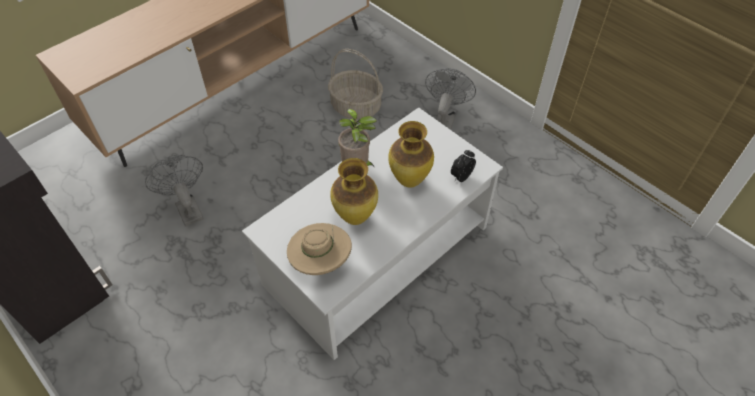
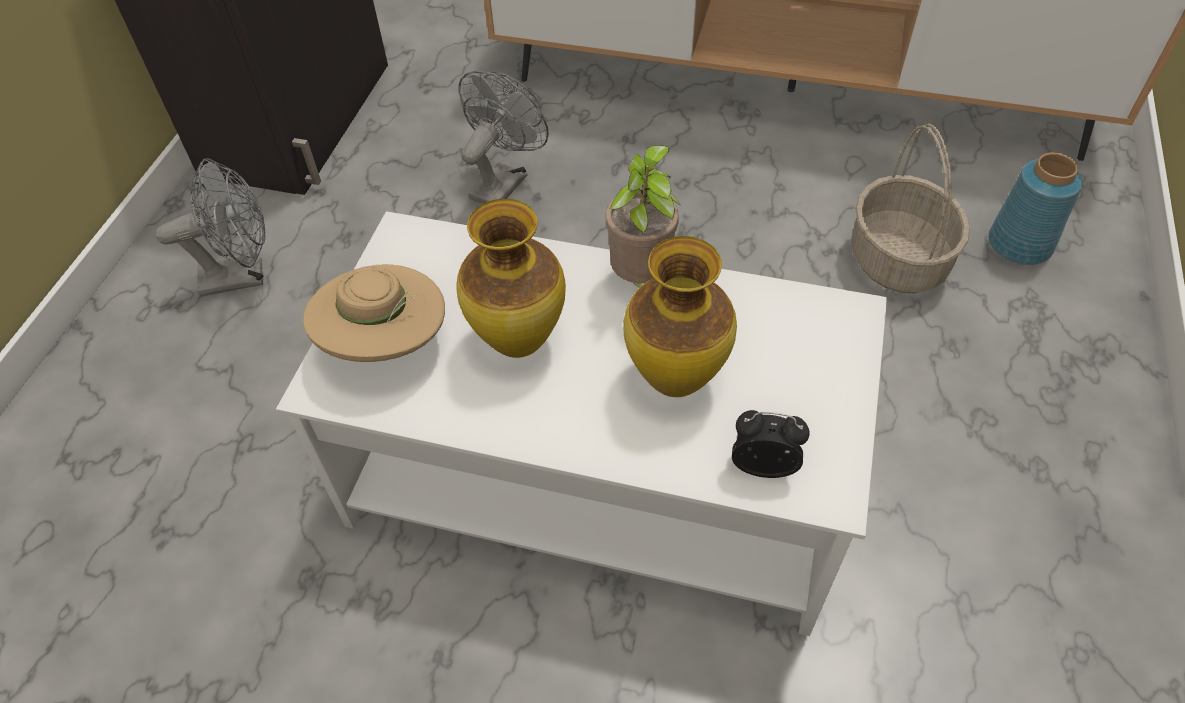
camera: 60 degrees right, 0 degrees up
(379, 71) = (1020, 245): none -> blue vase
(444, 120) = (1016, 412): grey fan -> grey fan (243, 276)

